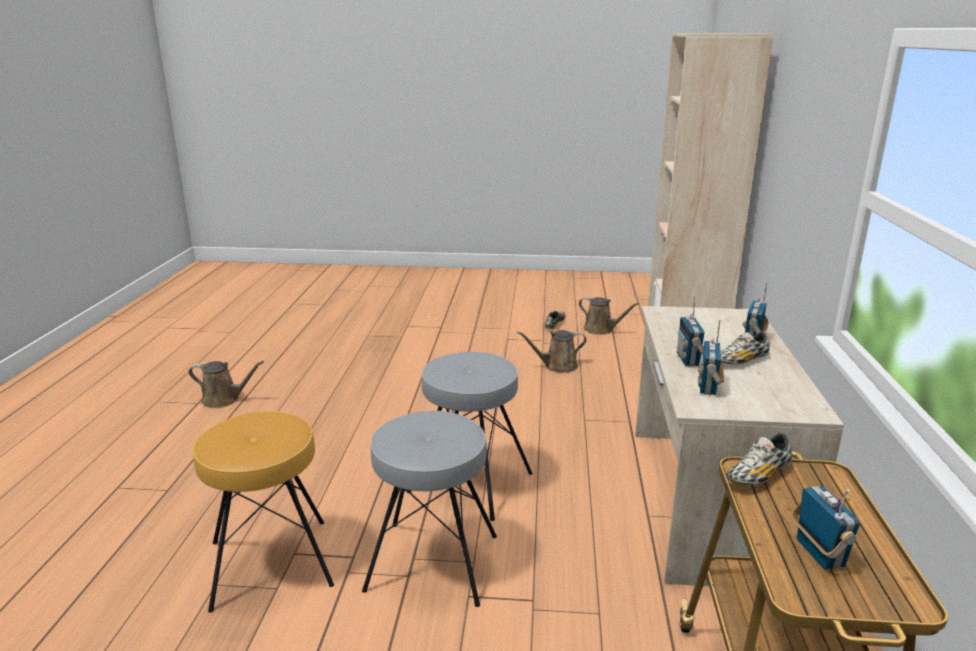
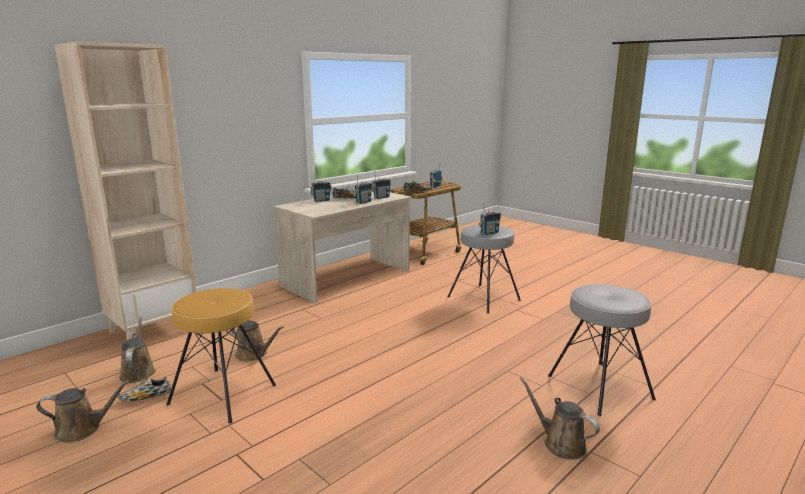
camera: 140 degrees left, 5 degrees down
(271, 564) = (556, 319): brown stool -> brown stool (223, 394)
(411, 423) = (489, 233): none -> radio
(471, 481) = (430, 315): grey stool -> grey stool (599, 387)
(546, 306) = (82, 429): none -> brown watering can

